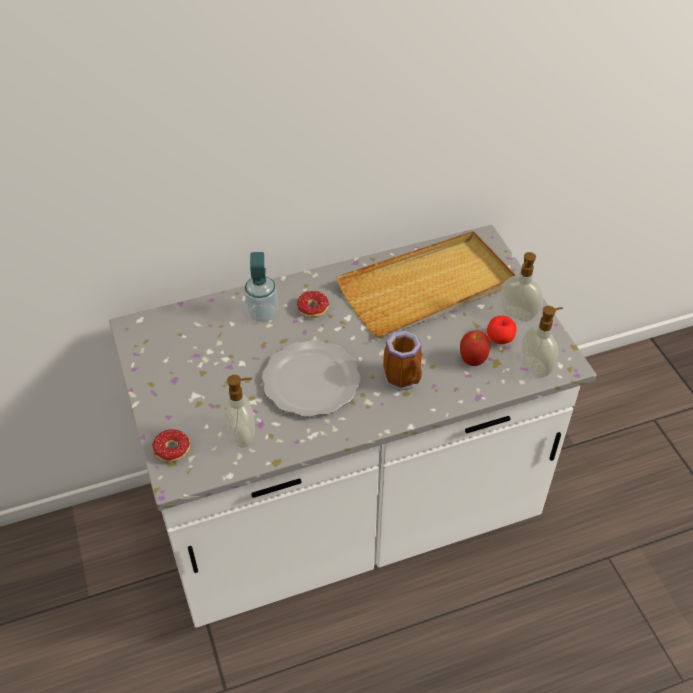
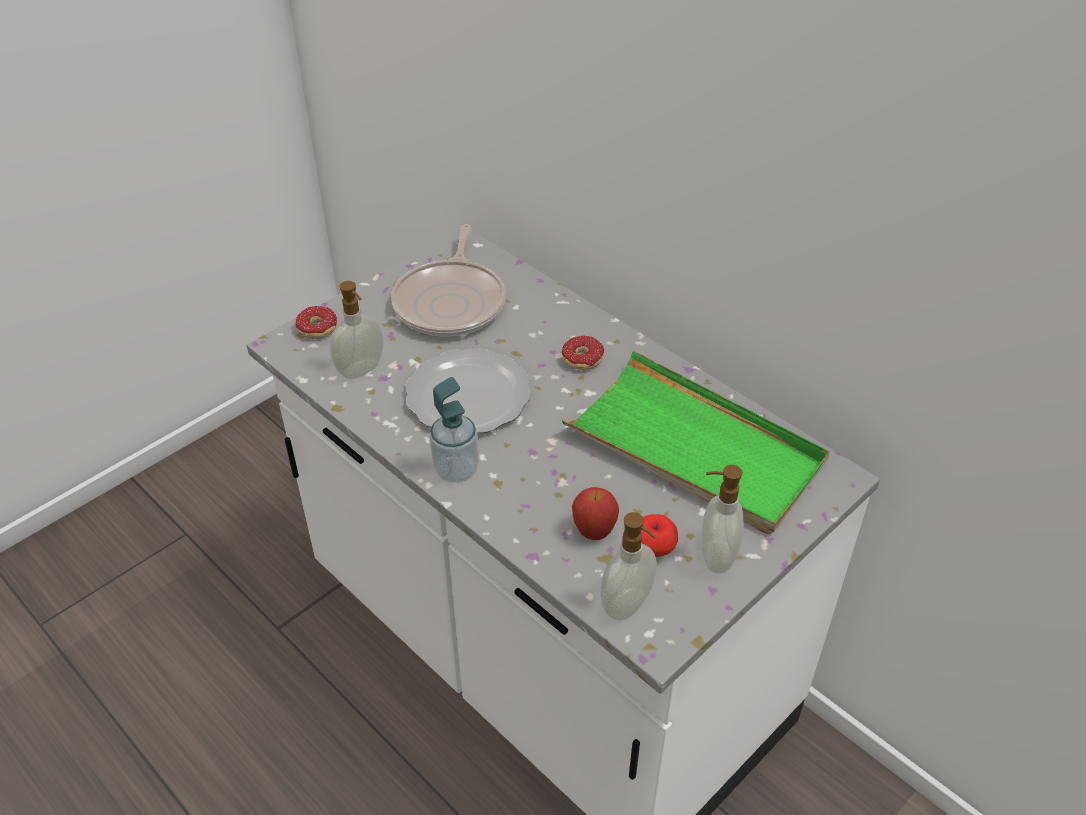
camera: 65 degrees right, 5 degrees down
(200, 357) = (451, 302): none -> frying pan
(262, 314) = (546, 323): soap dispenser -> soap dispenser (456, 470)
(404, 379) = (519, 474): mug -> none
(427, 288) = (695, 448): beige tray -> green tray

